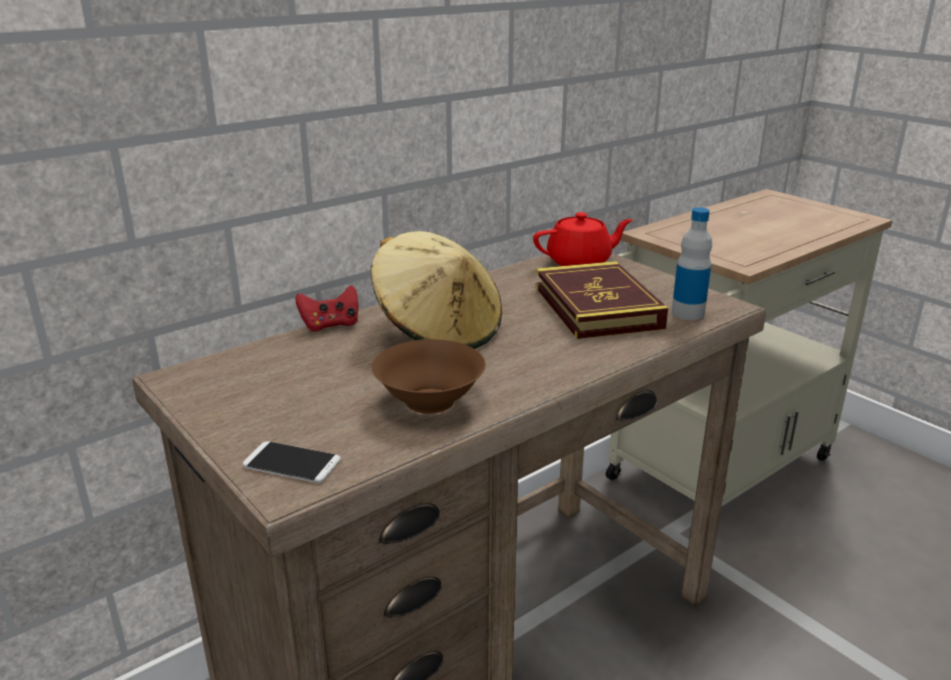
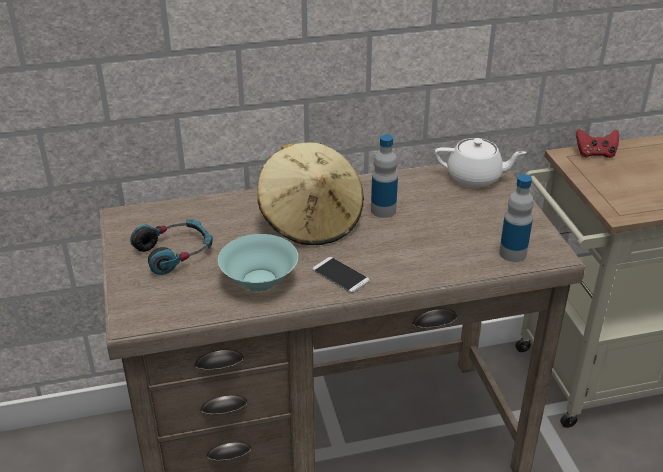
camera: 25 degrees right, 10 degrees up
(286, 398) = (175, 252): none -> headphones
(292, 463) = (146, 303): phone -> phone (340, 275)
(330, 325) = (243, 196): red game controller -> red game controller (595, 154)
(430, 401) = (259, 281): brown bowl -> turquoise bowl
(512, 305) = (383, 210): none -> bottle
(580, 262) = (475, 178): red teapot -> white teapot
(597, 307) = (446, 228): book -> none

